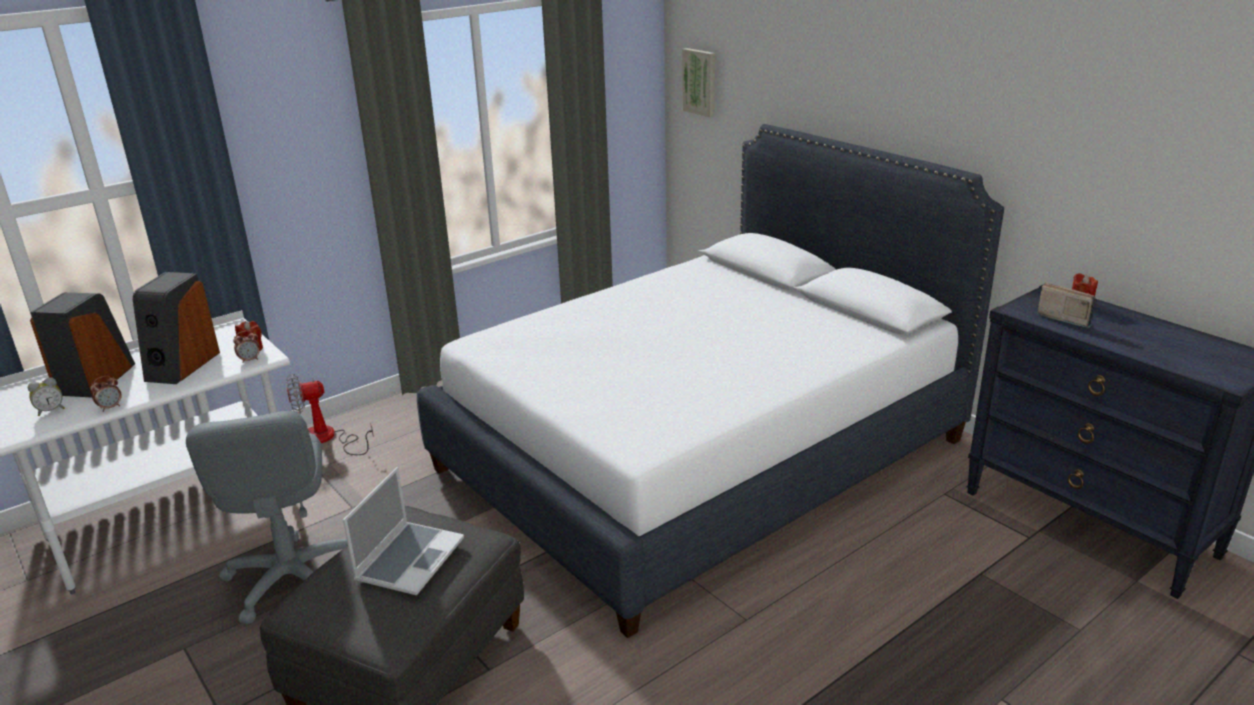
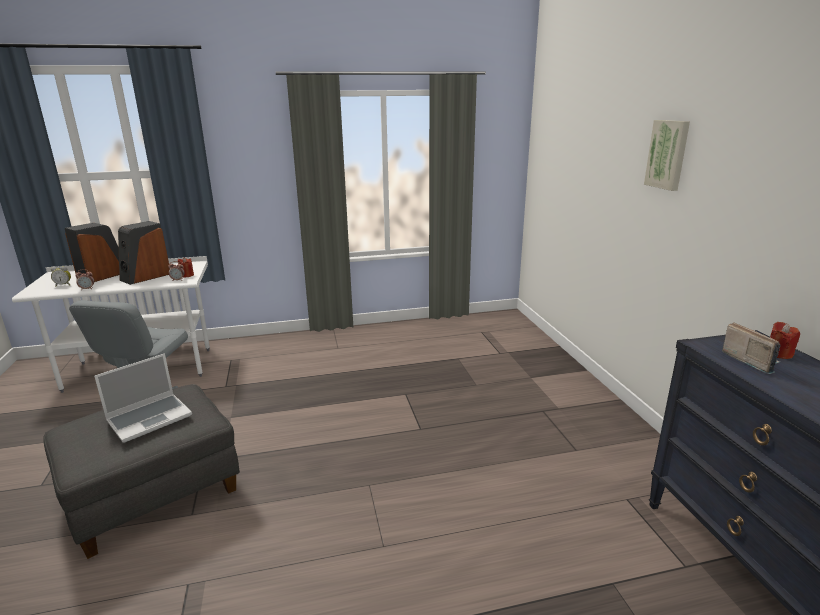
camera: 25 degrees right, 5 degrees down
(327, 439) = (252, 345): fan -> none
(700, 82) = (544, 157): picture -> picture (668, 154)
(702, 454) = (455, 412): white bed -> none

